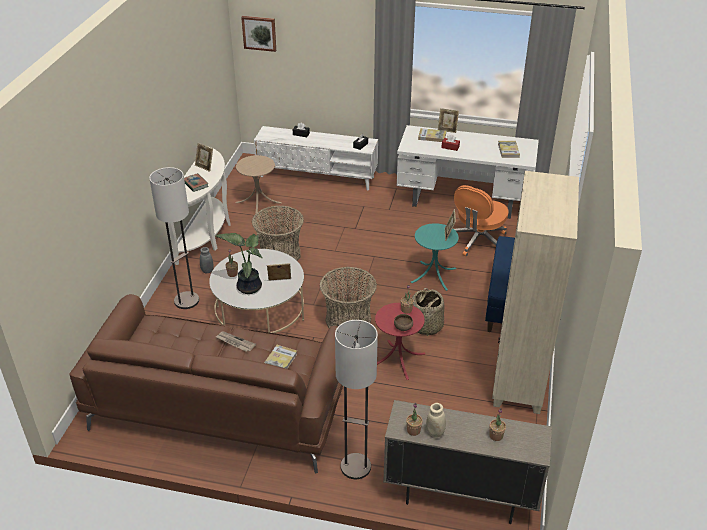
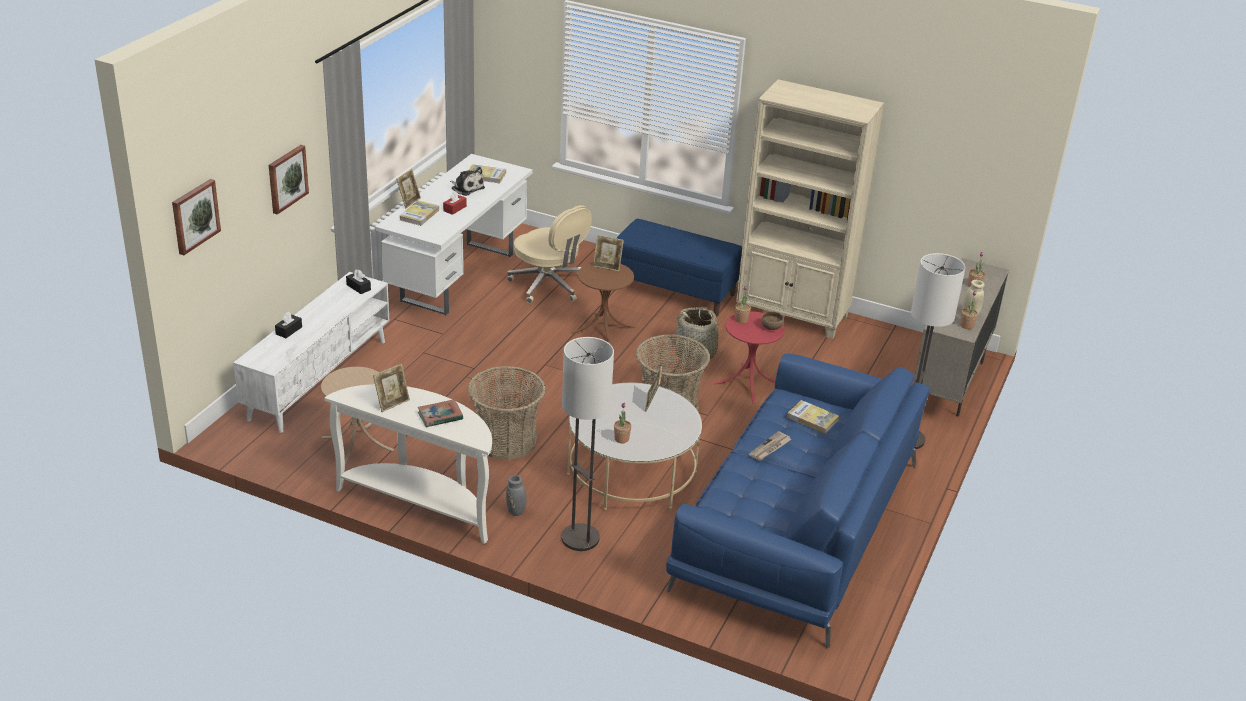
camera: 80 degrees left, 5 degrees down
(219, 403) = (796, 526): brown sofa -> blue sofa
(248, 286) = (654, 429): potted plant -> none
(343, 54) = (287, 178): none -> picture
(433, 275) = (603, 329): turquoise side table -> brown side table
(478, 241) = (548, 285): orange office chair -> beige office chair
(484, 146) = (466, 188): none -> plush toy

